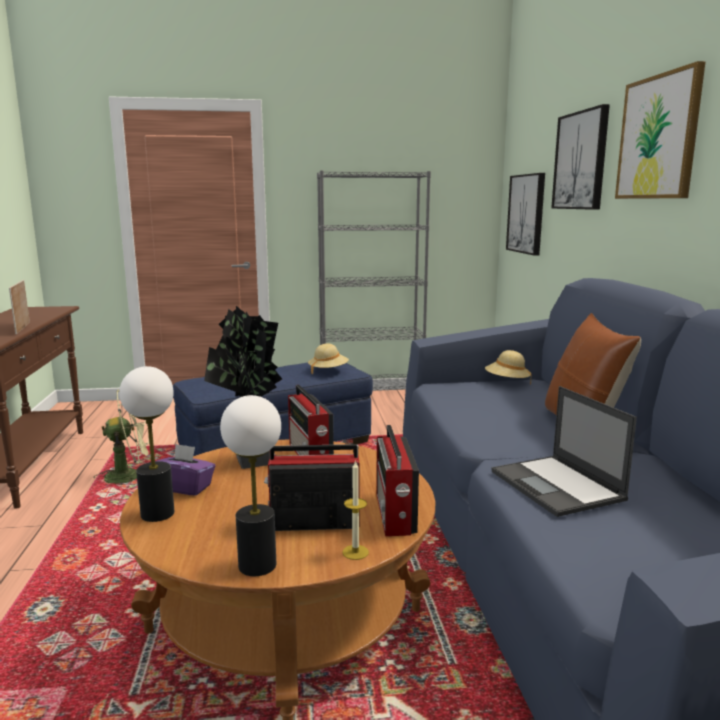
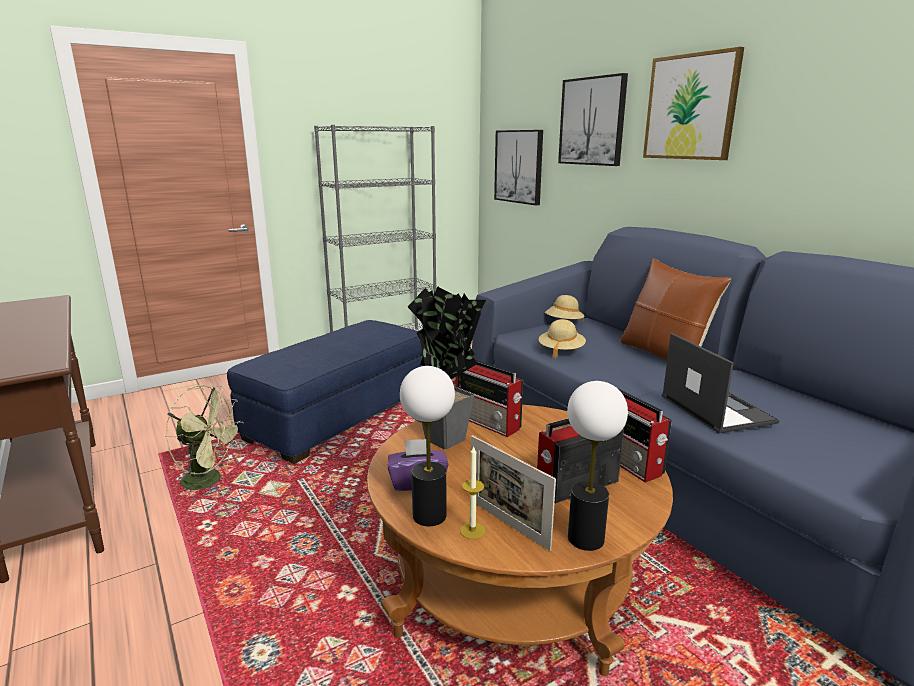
camera: 25 degrees left, 5 degrees up
(23, 328) = (52, 333): picture frame -> picture frame (508, 524)
(131, 476) = (210, 481): green fan -> green fan turned 60 degrees clockwise
(328, 371) = (382, 333): beige hat -> beige hat (561, 351)
(355, 552) = (642, 503): candle -> candle (472, 530)
(557, 486) = (715, 408): laptop -> laptop turned 150 degrees counterclockwise

